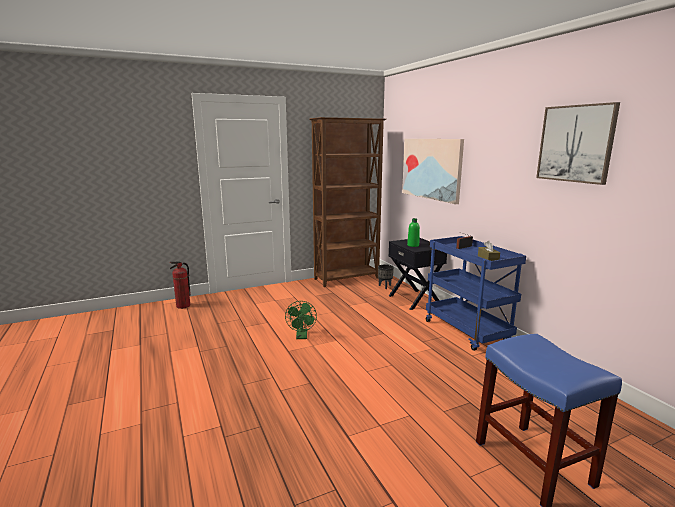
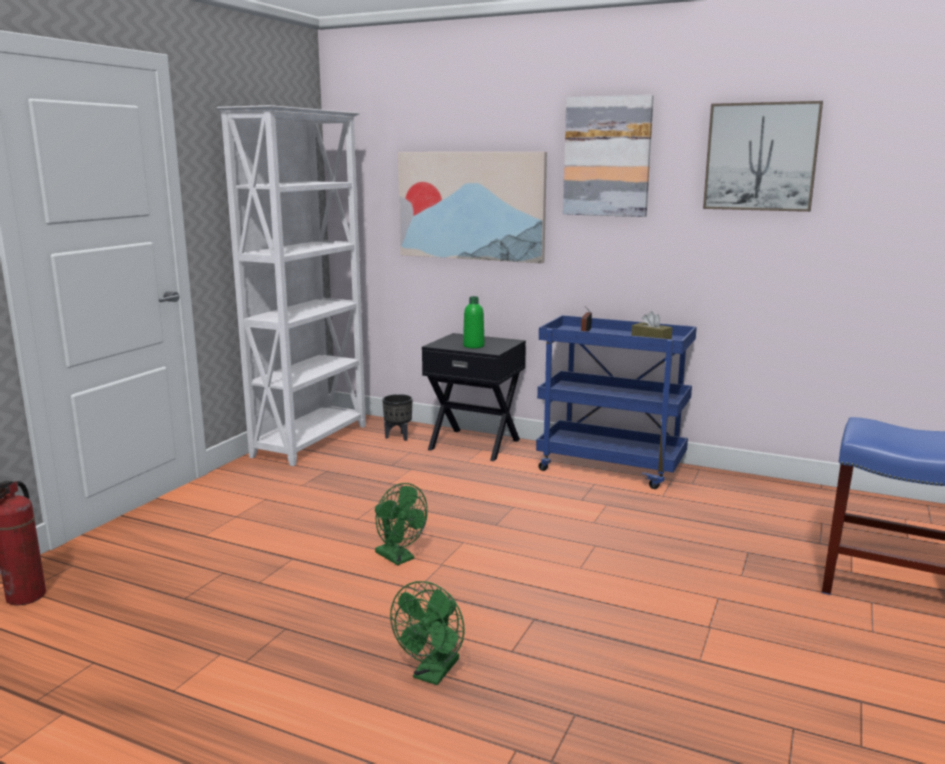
camera: 40 degrees left, 0 degrees up
(241, 384) = (433, 674): none -> green fan
(347, 279) = (312, 441): brown bookcase -> white bookcase
(491, 142) = (607, 157): none -> picture

